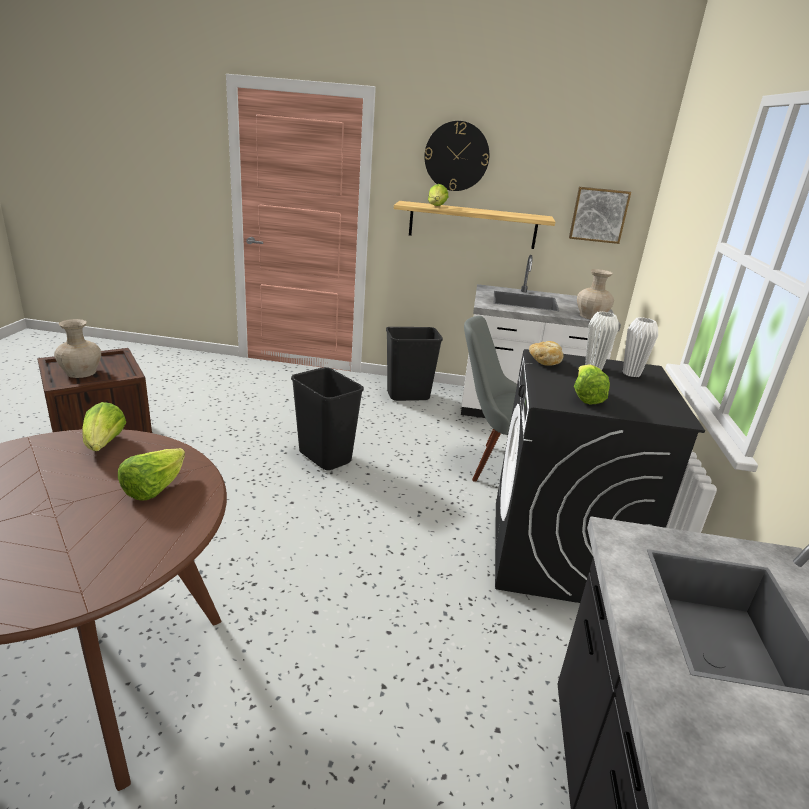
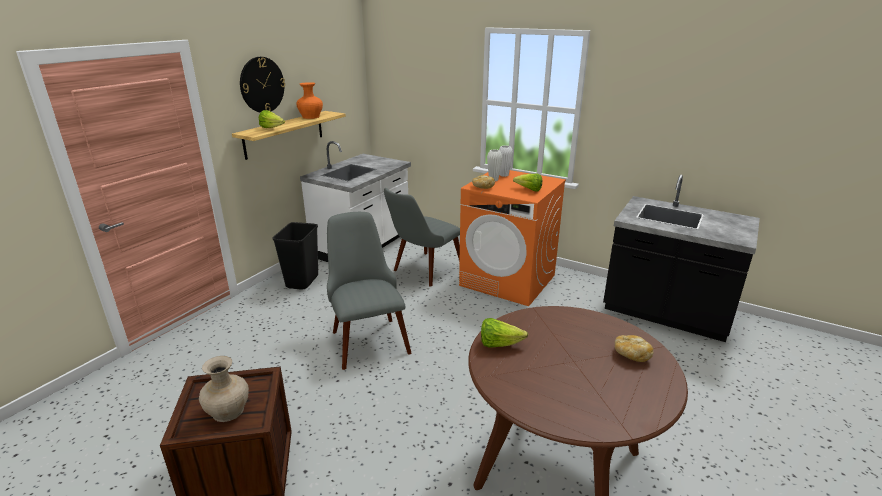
camera: 65 degrees left, 0 degrees up
(61, 566) = (631, 355): none -> bread
(154, 488) = (557, 327): lettuce -> none
(326, 457) = (366, 336): black trash can -> grey chair
(509, 213) = (310, 117): none -> orange vase
(558, 553) = (508, 280): black washing machine -> orange washing machine
(591, 316) = (392, 164): beige vase -> none
(598, 215) = (346, 101): picture -> none

